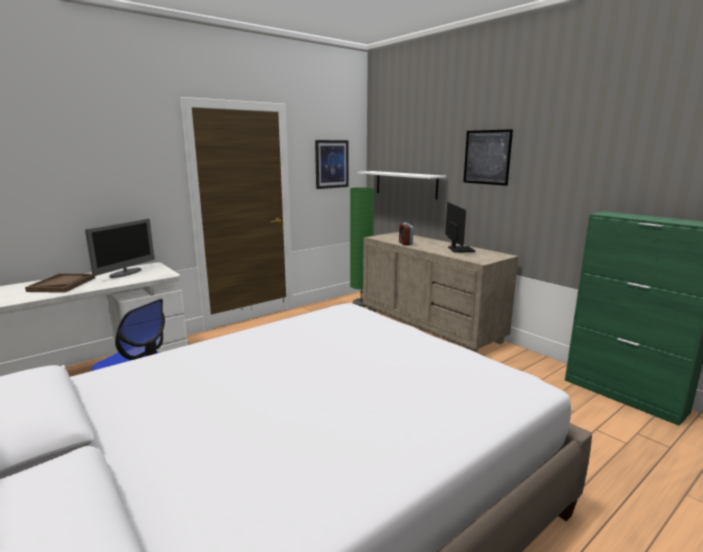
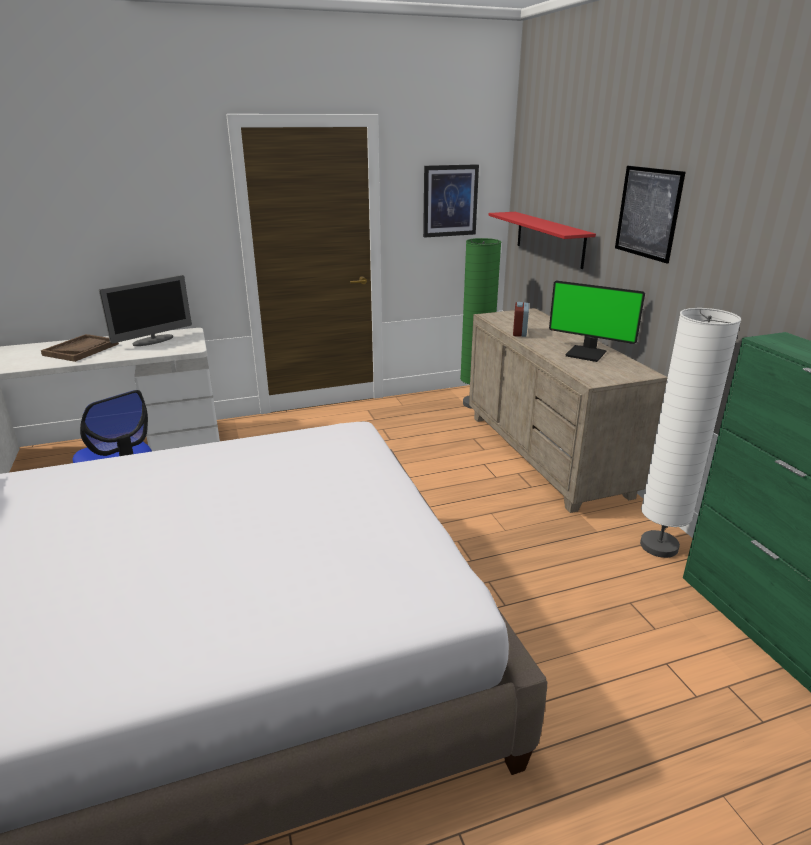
camera: 20 degrees right, 10 degrees up
(405, 184) = (549, 239): white shelf -> red shelf
(459, 249) = (587, 353): monitor -> monitor turned 105 degrees clockwise
(538, 366) = (659, 546): none -> white floor lamp

